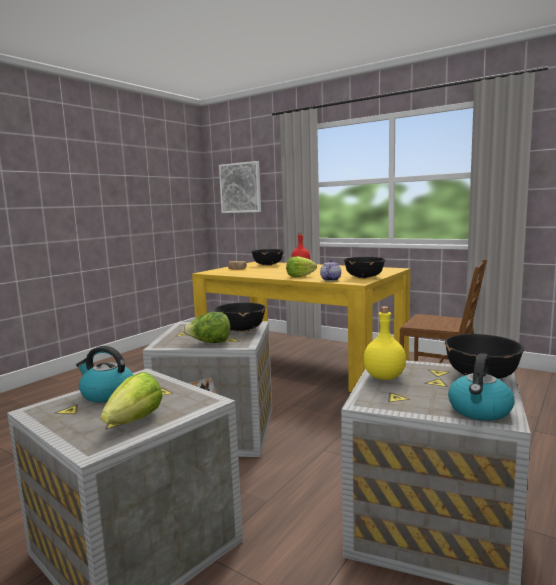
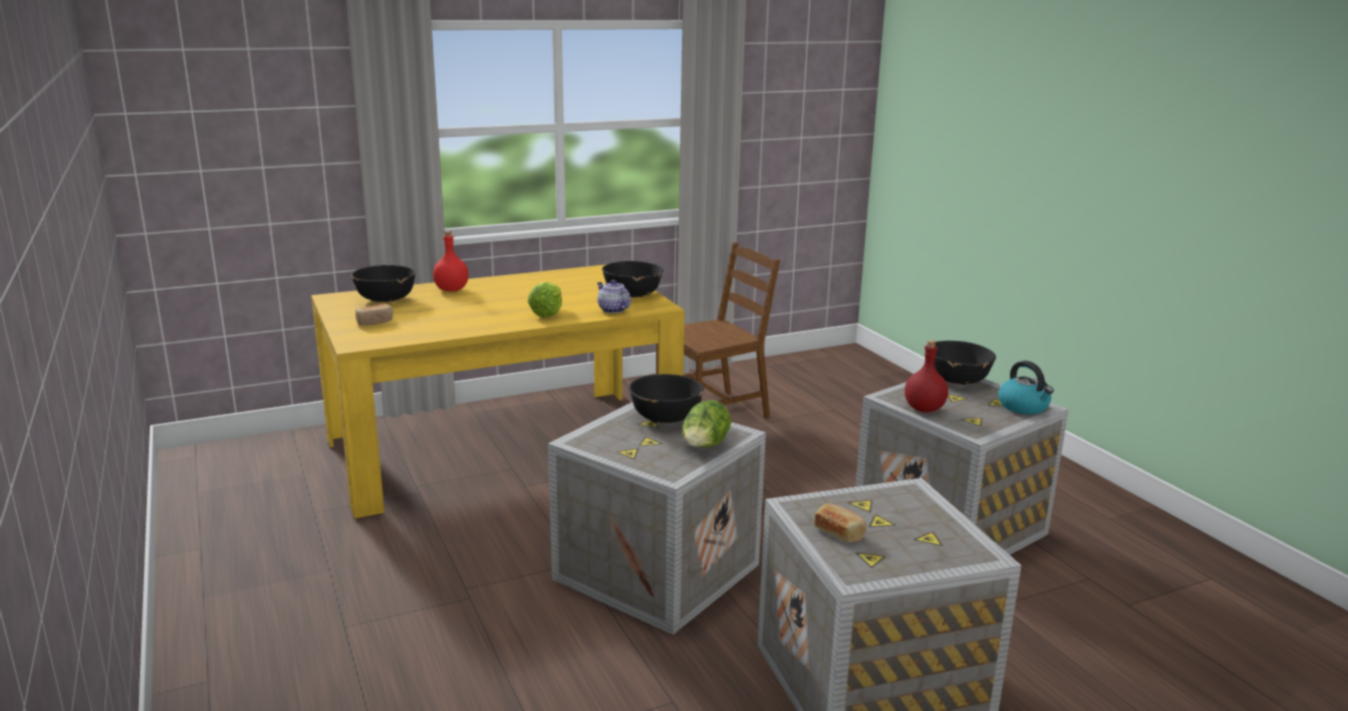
camera: 60 degrees left, 10 degrees up
(107, 394) = (840, 532): kettle -> bread
(135, 420) = (932, 528): lettuce -> none
(240, 188) = (224, 139): picture -> none
(383, 377) = (923, 409): yellow bottle -> red bottle

